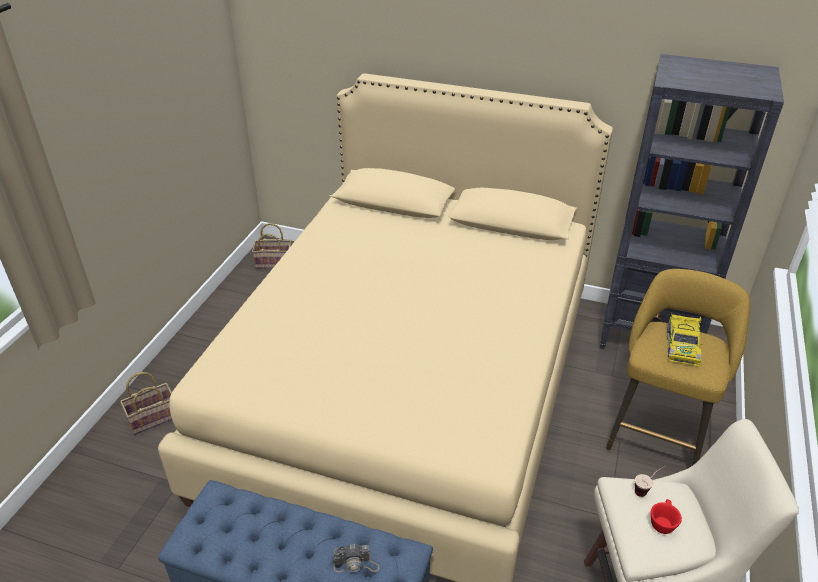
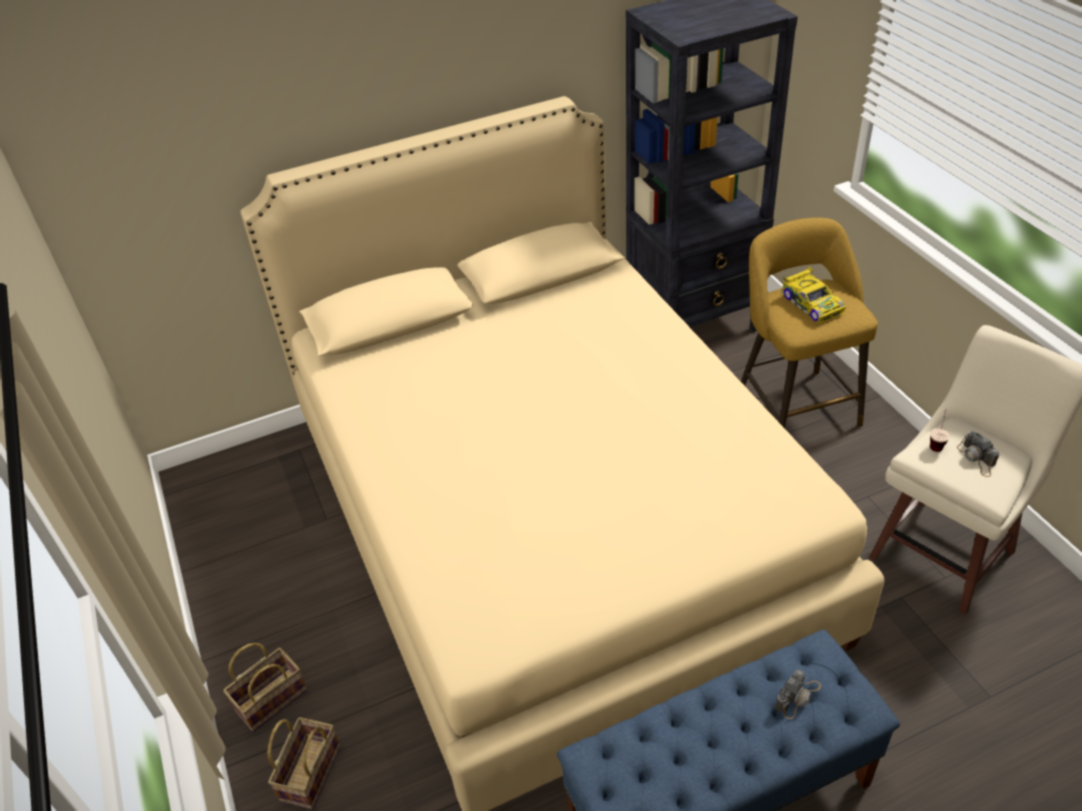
camera: 40 degrees left, 5 degrees up
(275, 262) = (219, 494): basket -> basket (272, 698)
(662, 522) = (977, 459): red cup -> camera

